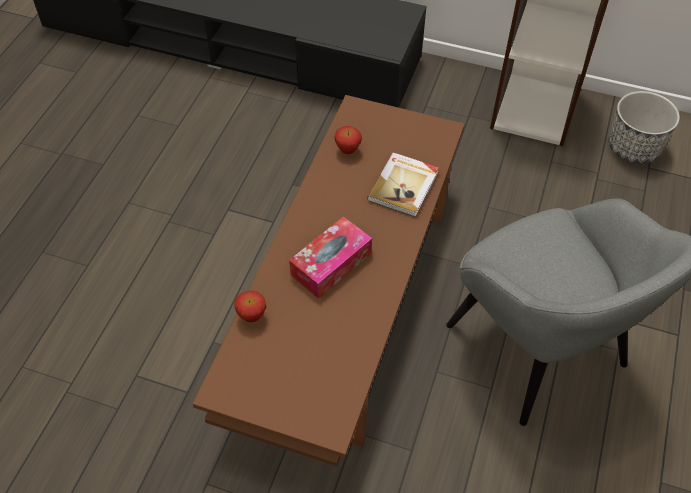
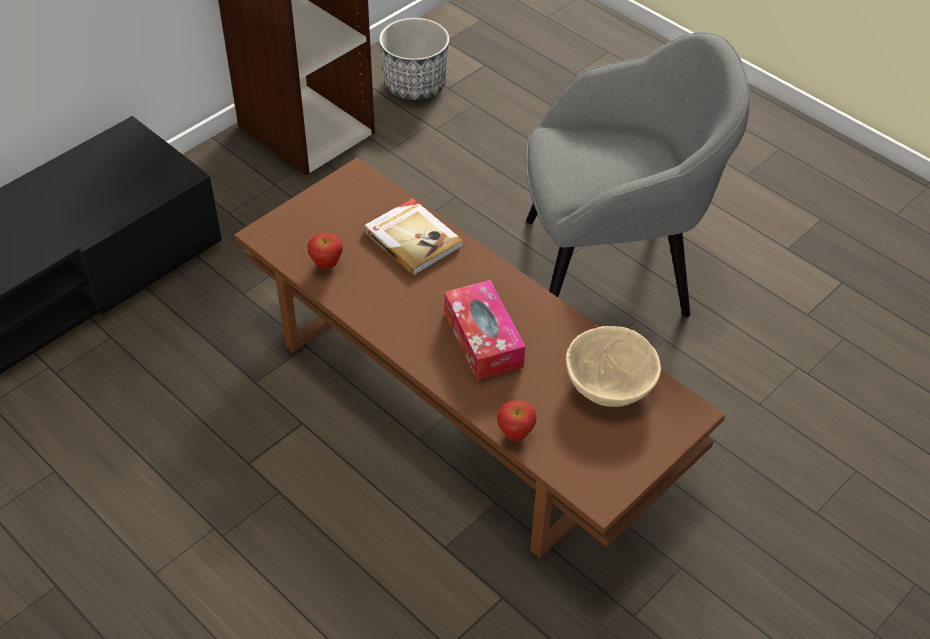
camera: 65 degrees left, 5 degrees down
(333, 360) = (610, 383): none -> beige bowl

